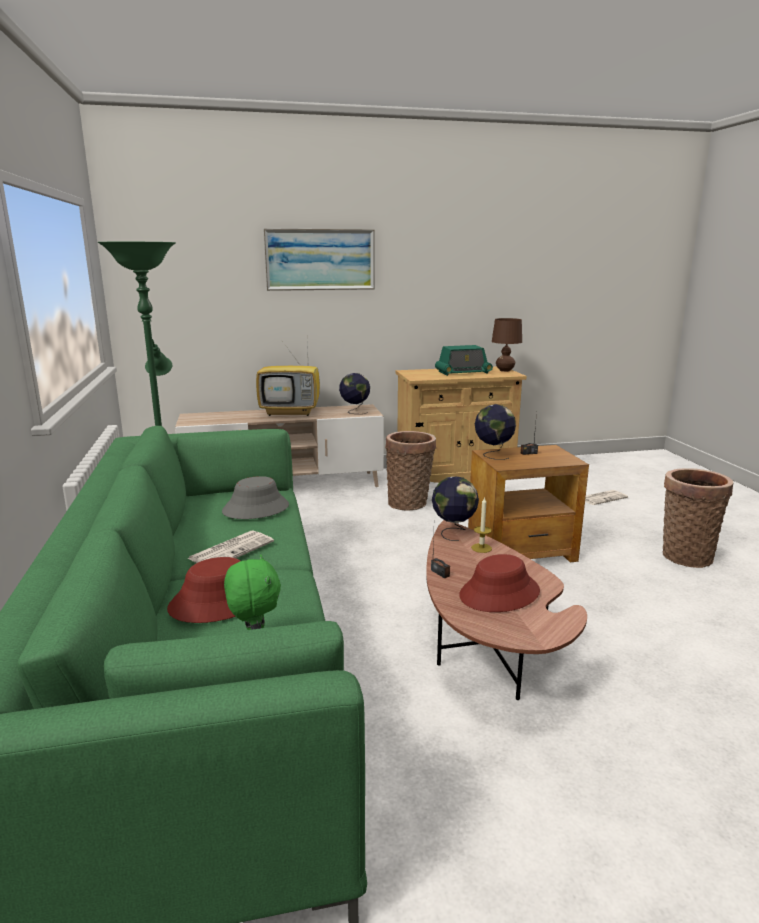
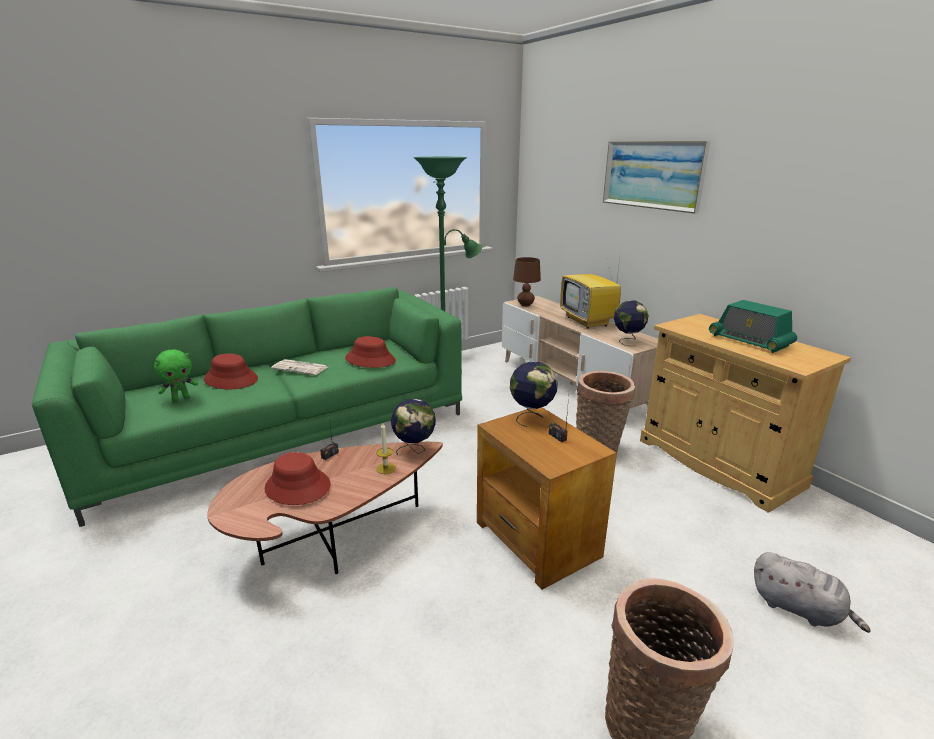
camera: 70 degrees right, 5 degrees up
(256, 508) = (370, 360): grey hat -> red hat
(505, 370) = (815, 360): brown table lamp -> brown table lamp (525, 305)
(602, 498) = (799, 609): newspaper -> grey plush toy

